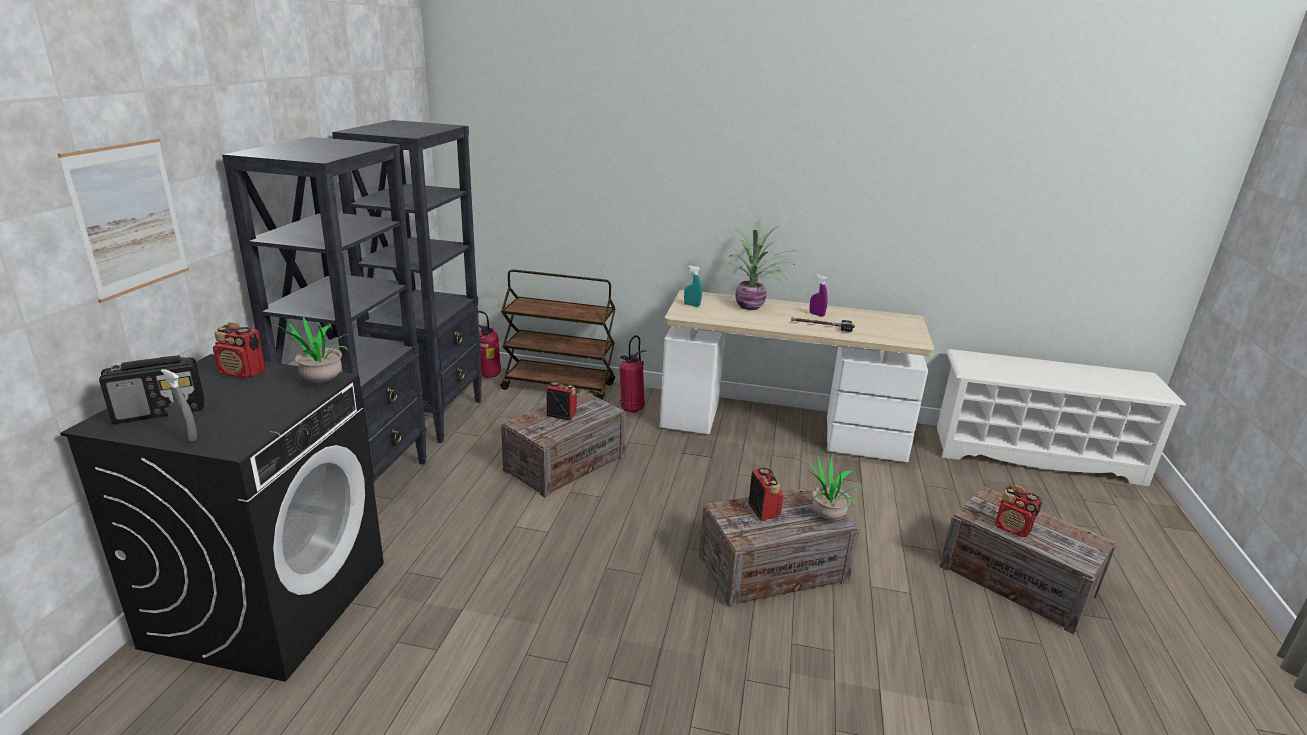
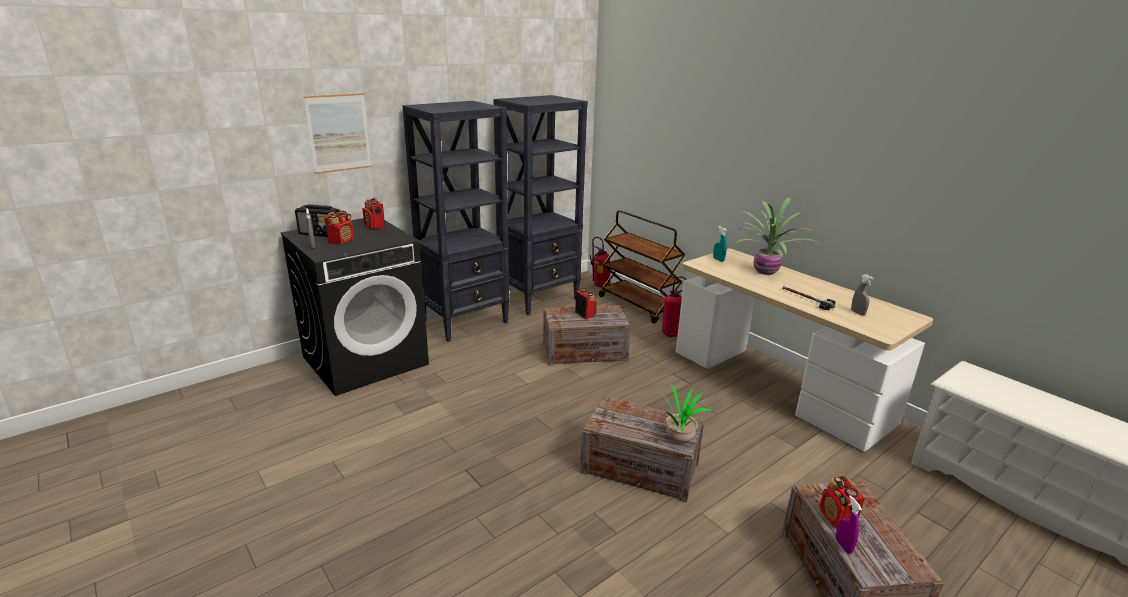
camera: 40 degrees right, 0 degrees up
(319, 382) = (396, 239): potted plant -> none
(763, 510) = (637, 415): radio -> radio (341, 241)
(816, 314) = (818, 291): purple spray bottle -> purple spray bottle (843, 546)
(872, 327) = (857, 312): none -> grey spray bottle

